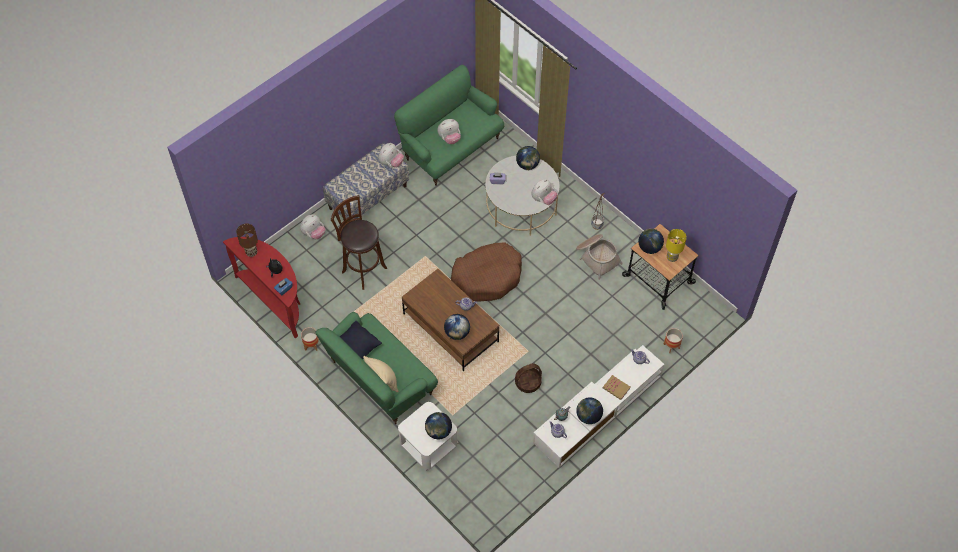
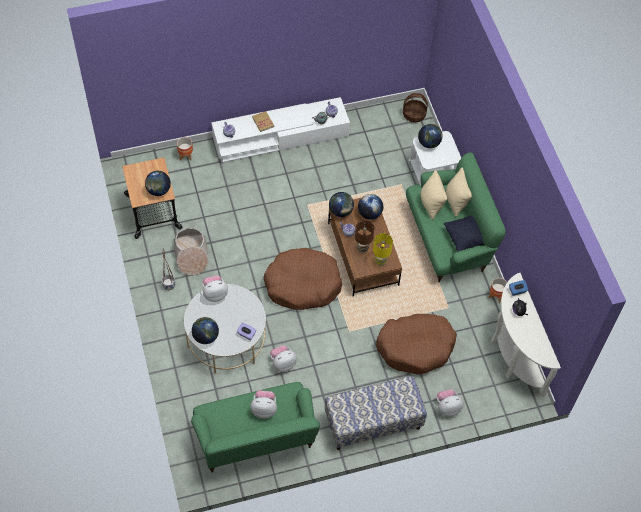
camera: 155 degrees left, 0 degrees up
(251, 253) = (535, 341): brown table lamp -> brown table lamp (363, 248)
(275, 300) = (513, 354): red console table -> white console table
(362, 268) = (415, 347): brown stool -> brown dog bed
(391, 163) = (342, 406): plush toy -> plush toy (283, 363)
(404, 367) = (431, 204): none -> beige pillow
(527, 382) = (324, 181): basket -> basket (414, 114)
(588, 416) = (299, 112): globe -> globe (340, 211)
(672, 257) = (146, 174): yellow table lamp -> yellow table lamp (380, 262)

